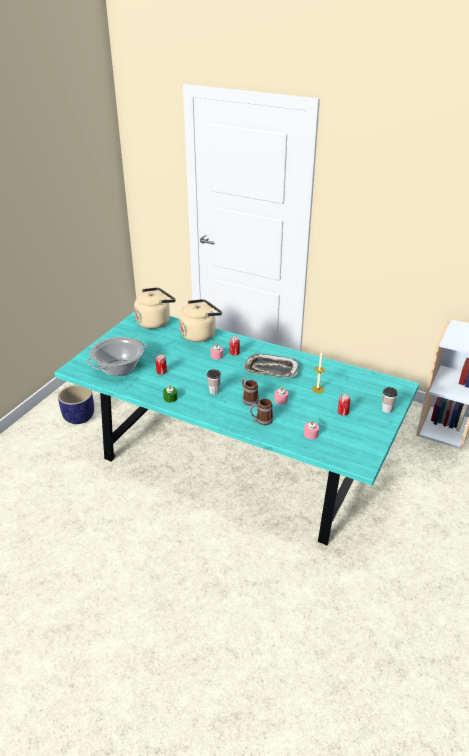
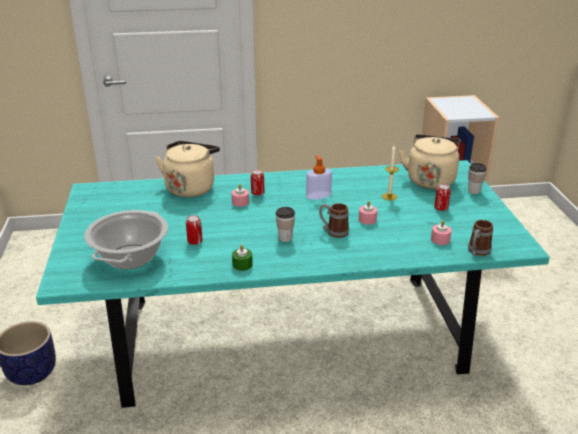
camera: 35 degrees left, 5 degrees down
(155, 321) = (115, 191): beige kettle -> beige kettle (430, 179)
(261, 420) = (375, 247): mug -> mug (477, 252)
(271, 370) = (318, 195): tray -> soap dispenser

